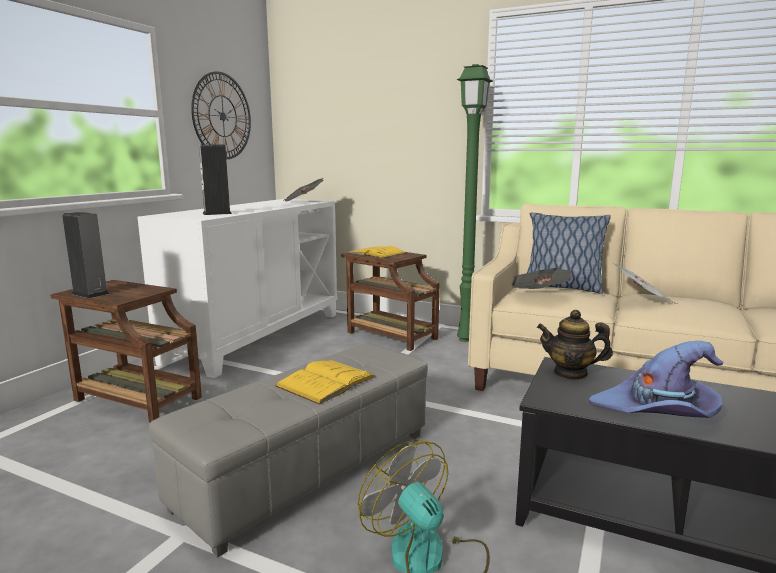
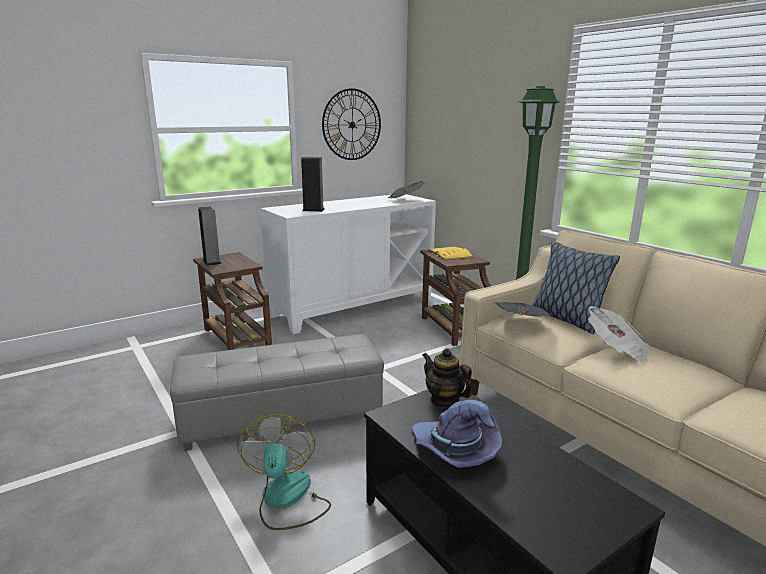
camera: 30 degrees right, 5 degrees up
(326, 381) = (293, 358): yellow book -> none

